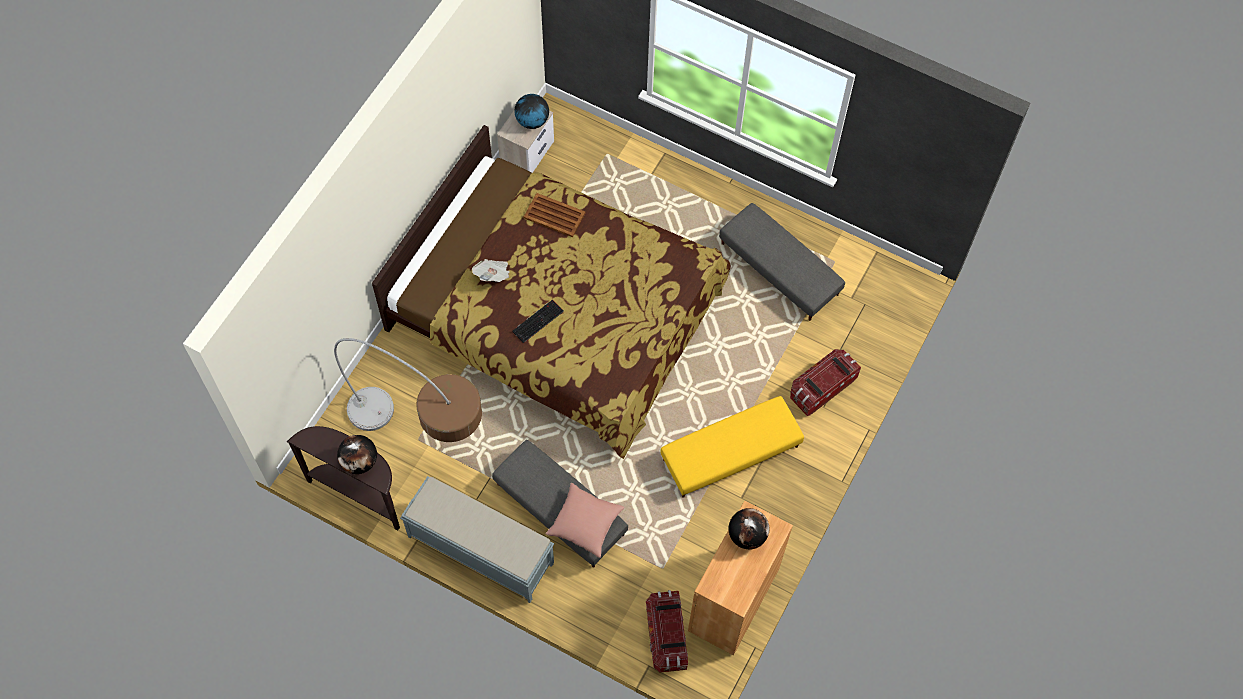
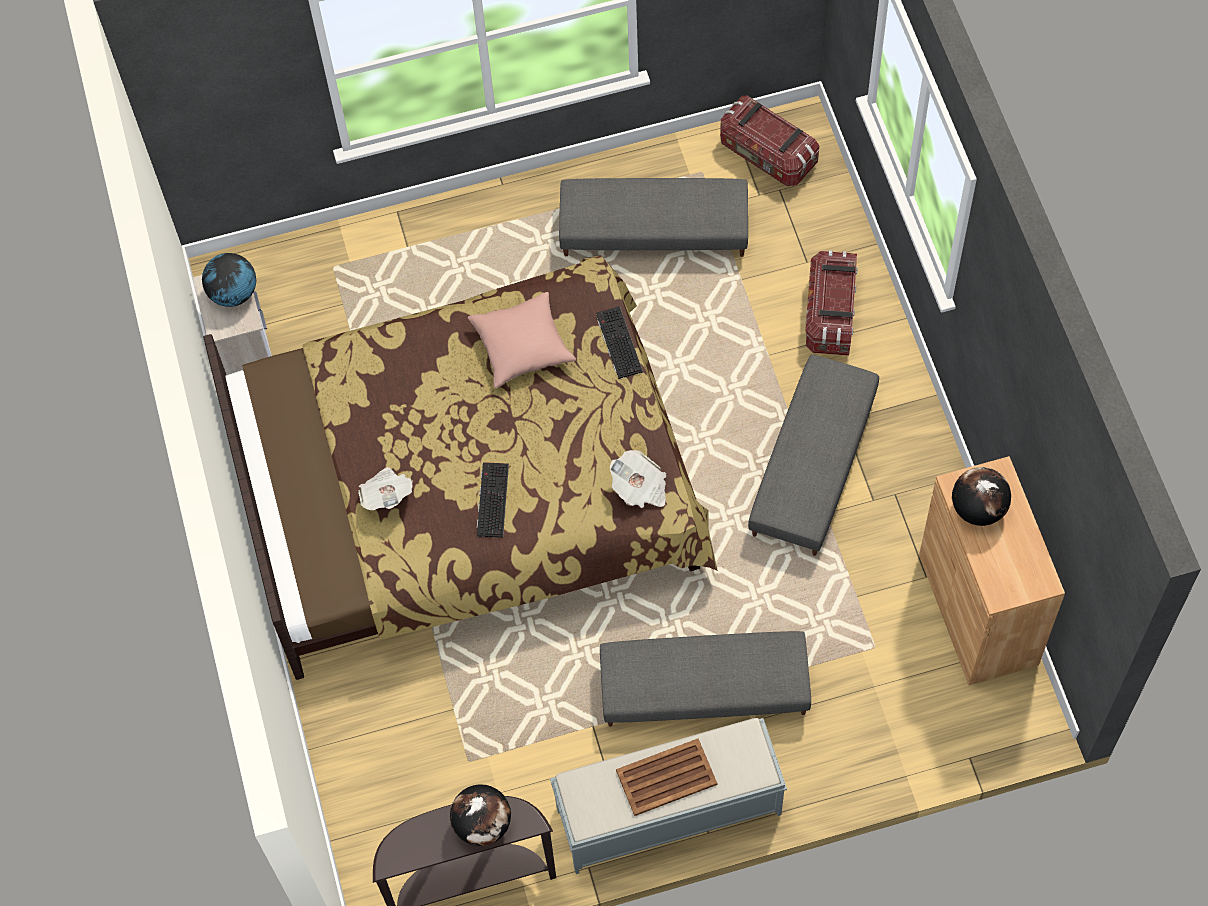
camera: 40 degrees left, 0 degrees up
(423, 441) = (476, 757): floor lamp -> none
(555, 216) = (383, 371): brown tray -> brown tray (667, 777)
(585, 523) = (761, 671): pink pillow -> pink pillow (522, 346)
(612, 379) = (640, 488): none -> newspaper
(666, 636) = (954, 711): storage box -> storage box (767, 154)
(678, 300) = (617, 342): none -> keyboard
(730, 453) = (813, 465): yellow ottoman -> grey ottoman

